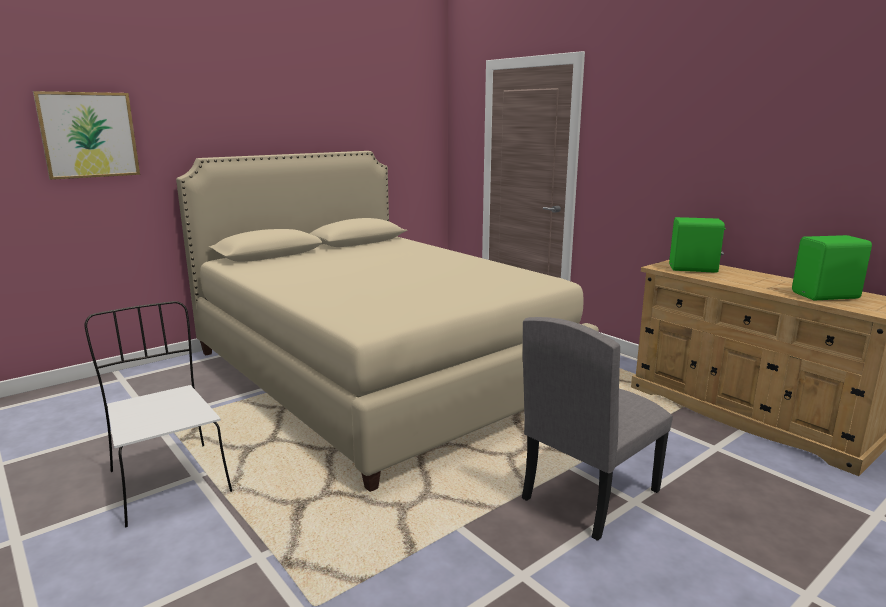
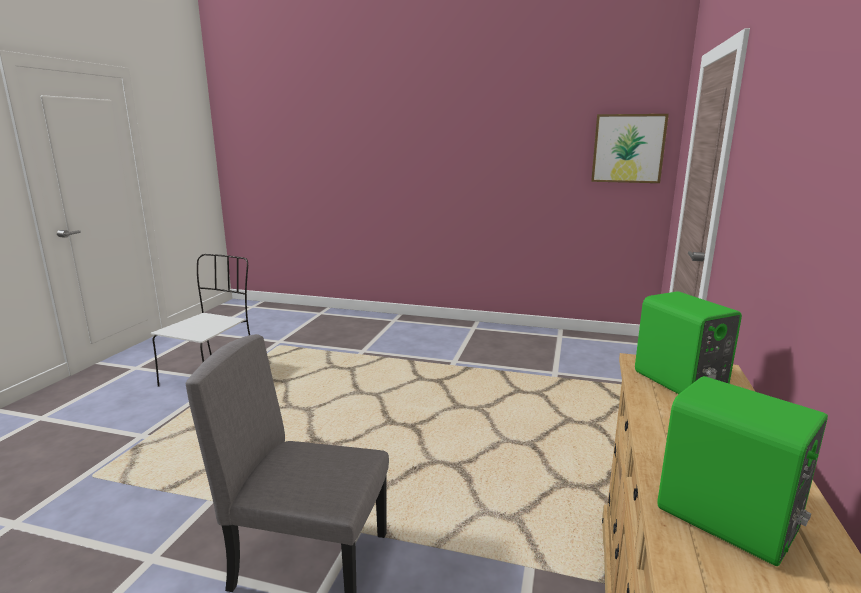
camera: 55 degrees right, 0 degrees up
(89, 135) = (326, 141): picture -> picture (628, 148)
(379, 373) = (432, 375): beige bed -> none

